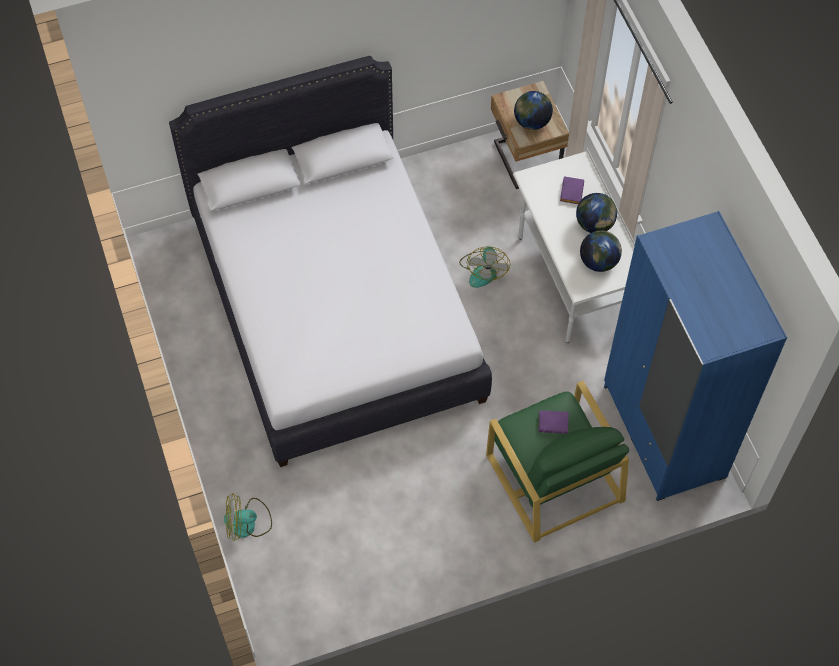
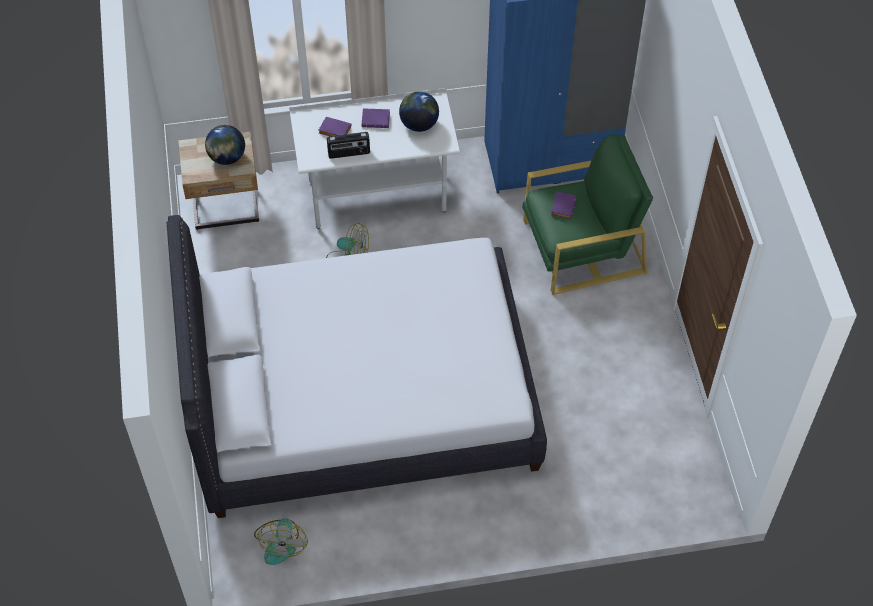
camera: 80 degrees left, 5 degrees down
(247, 523) = (597, 507): fan -> fan (281, 542)
(545, 209) = (349, 153): none -> radio
(594, 224) = (376, 120): globe -> purple book

